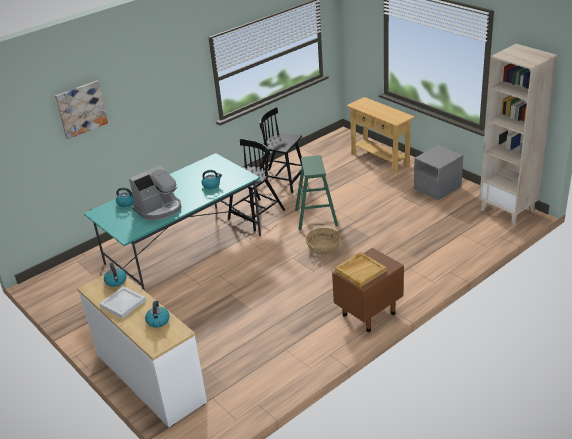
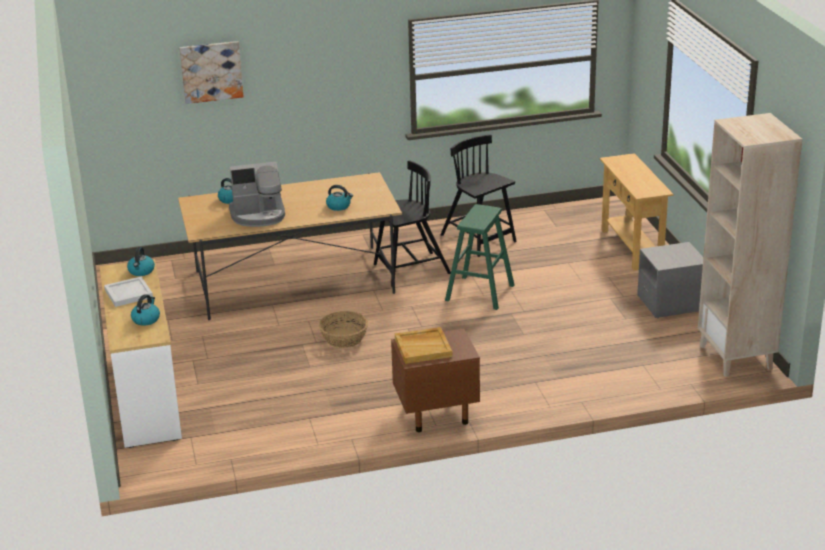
camera: 25 degrees right, 5 degrees down
(183, 249) = (294, 282): turquoise dining table -> beige dining table
(323, 248) = (454, 329): basket -> basket (343, 338)

